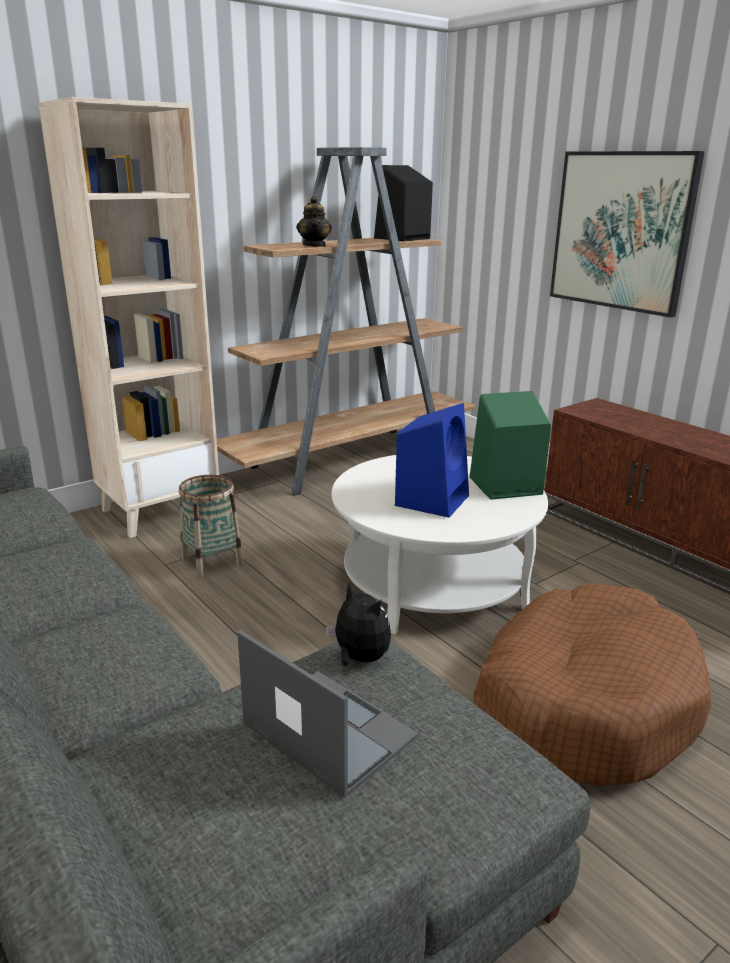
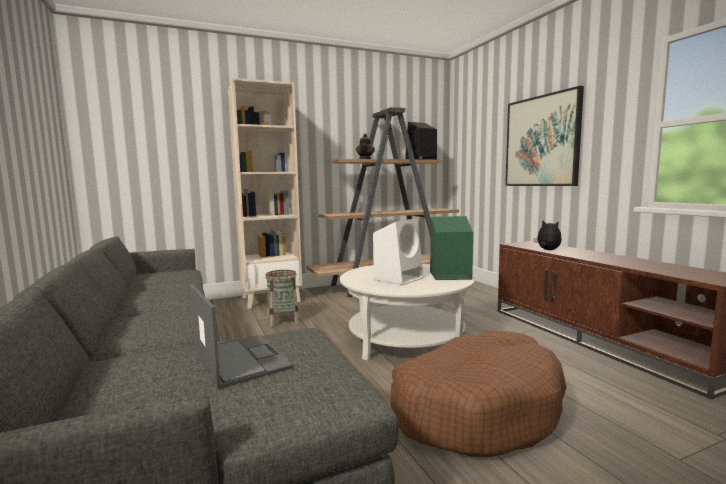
camera: 15 degrees right, 15 degrees down
(359, 659) = (294, 335): plush toy -> plush toy (547, 250)
(432, 499) = (399, 278): blue speaker -> white speaker

